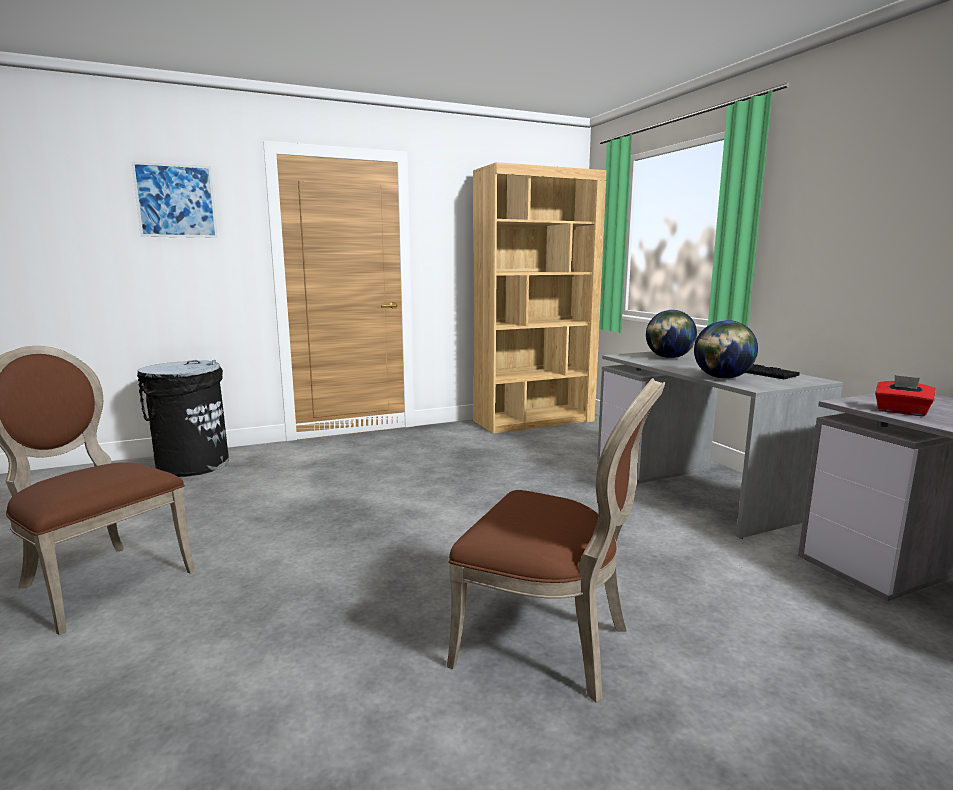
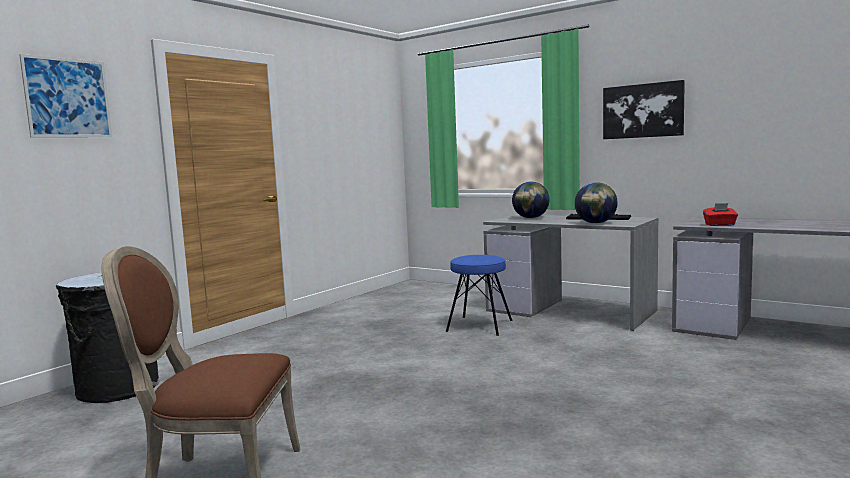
camera: 30 degrees left, 5 degrees down
(534, 421) = (391, 294): brown bookcase -> none
(550, 644) = (620, 405): brown chair -> none
(561, 480) = (479, 326): none -> blue stool
(854, 215) = (642, 111): none -> picture

